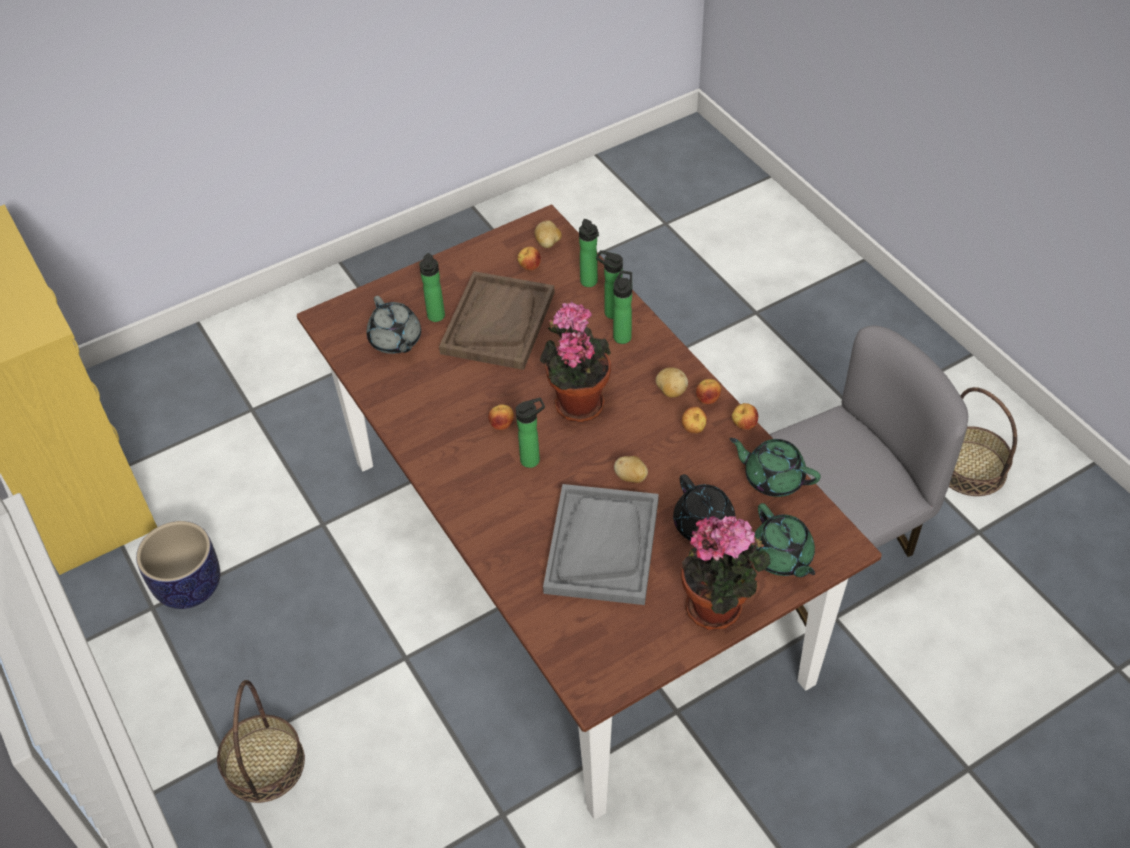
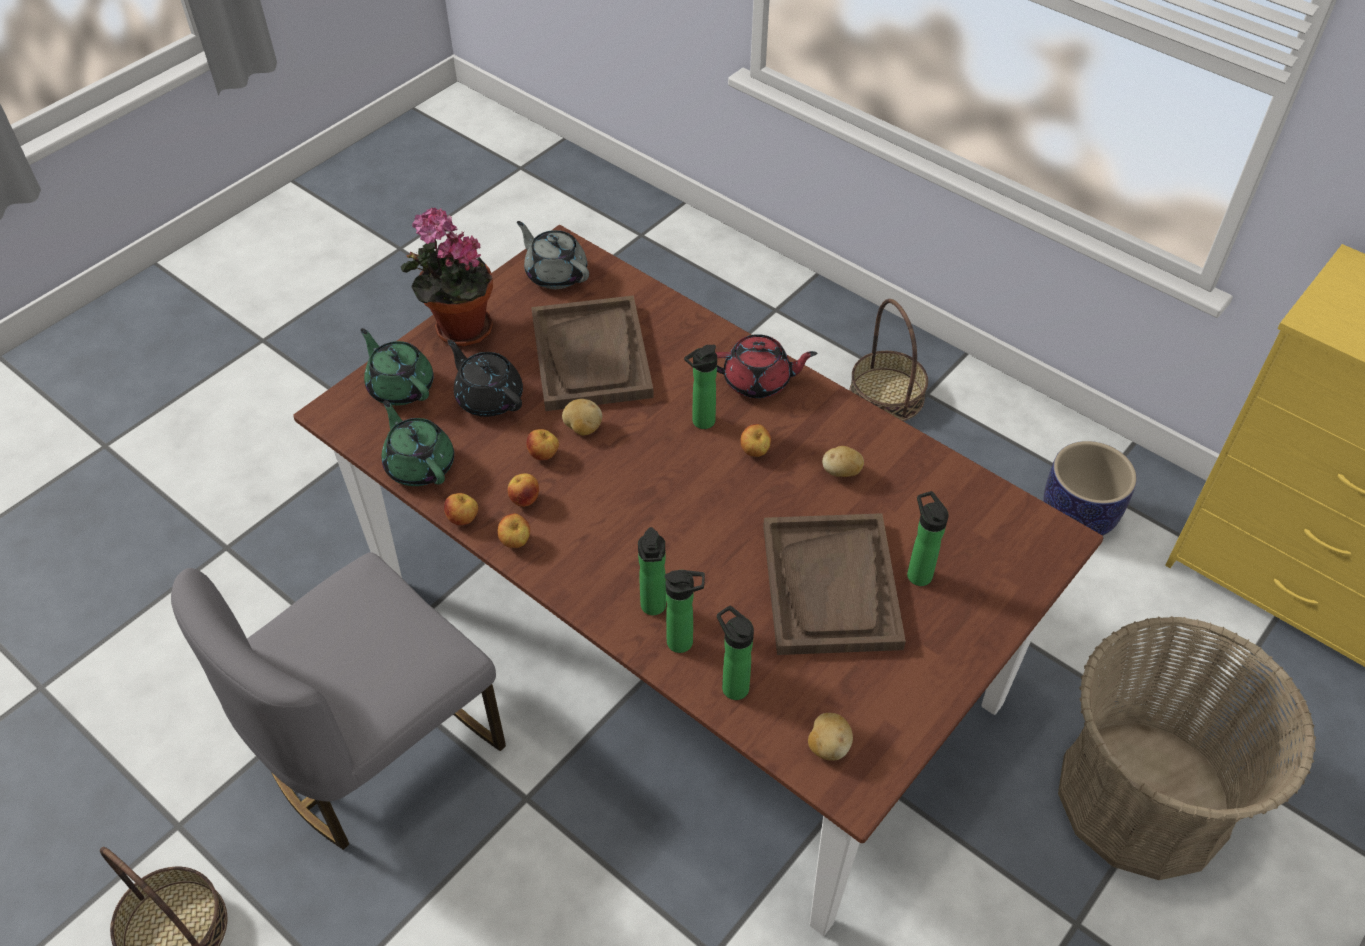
camera: 160 degrees right, 0 degrees up
(308, 390) = (1144, 798): none -> basket
(395, 340) = (947, 527): grey teapot -> grey teapot (555, 273)
(468, 485) = (758, 381): none -> red teapot
(529, 267) = (834, 692): apple -> apple (544, 455)
(576, 401) = (679, 501): potted plant -> none
(602, 545) = (591, 356): grey tray -> brown tray
(671, 391) = (565, 542): potato -> potato (841, 472)
(772, 478) = (419, 464): green teapot -> green teapot turned 135 degrees counterclockwise

